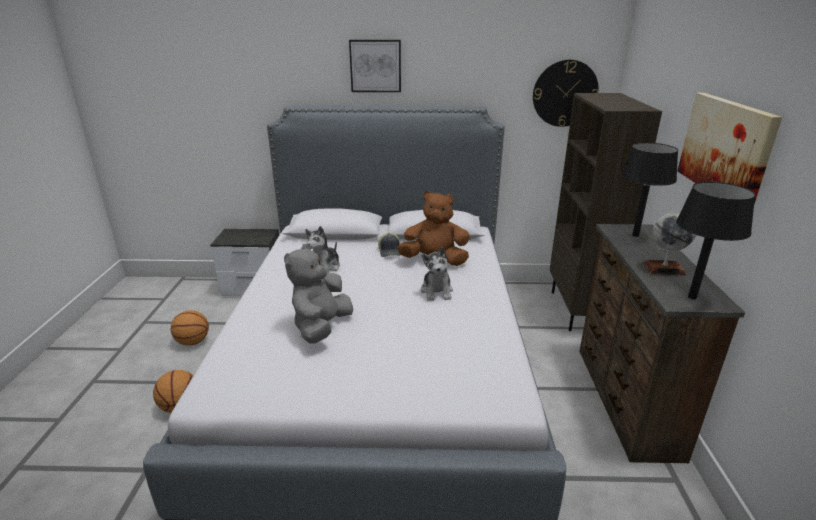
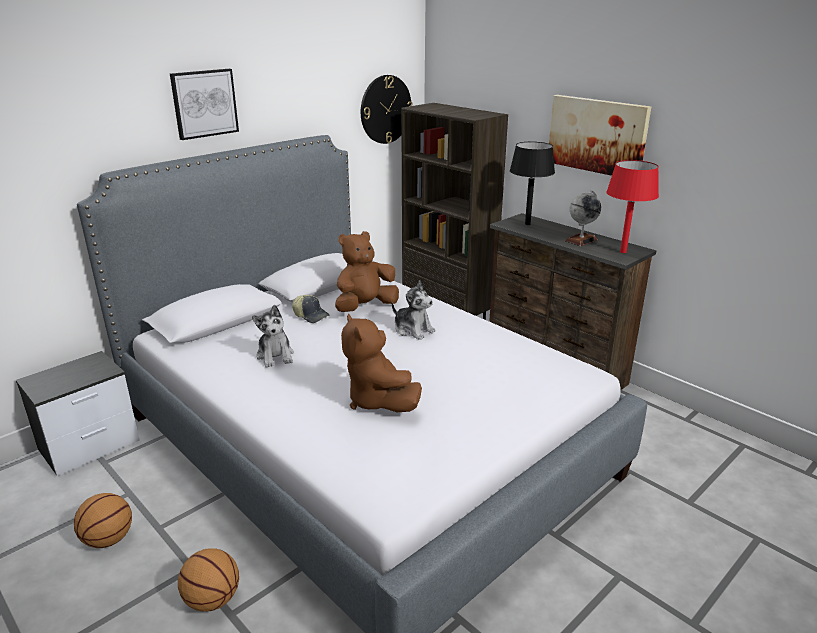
camera: 45 degrees left, 0 degrees up
(321, 327) = (378, 401): grey plush toy -> brown plush toy
(692, 297) = (623, 252): black table lamp -> red table lamp

